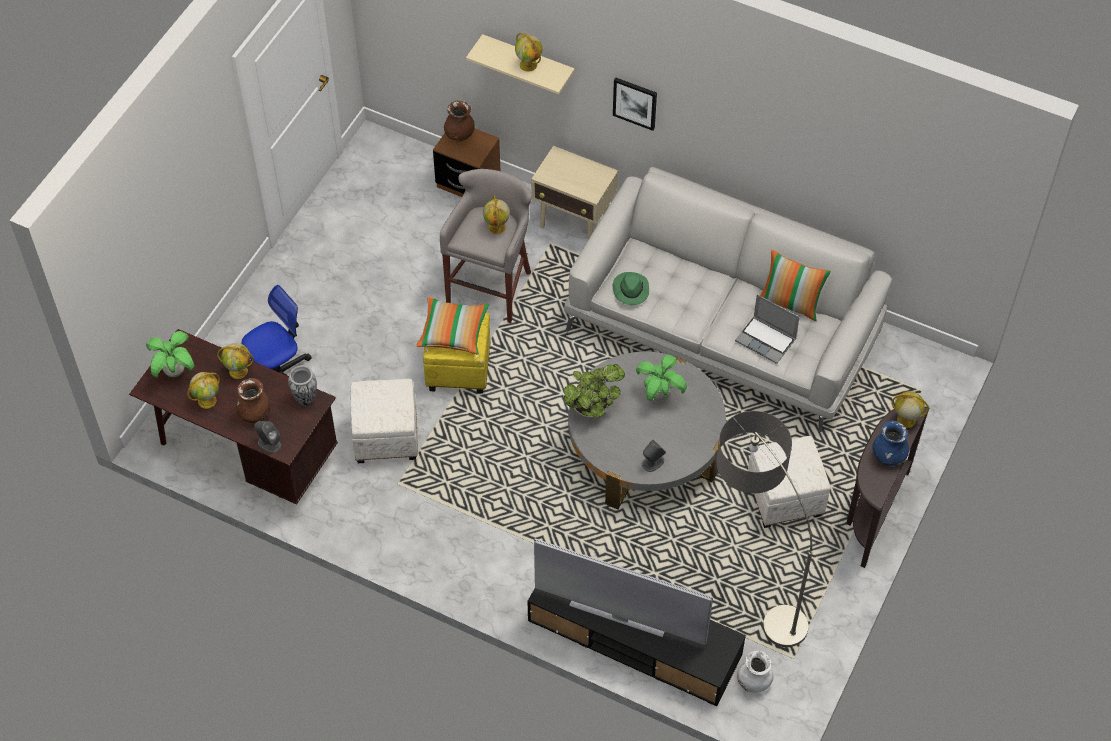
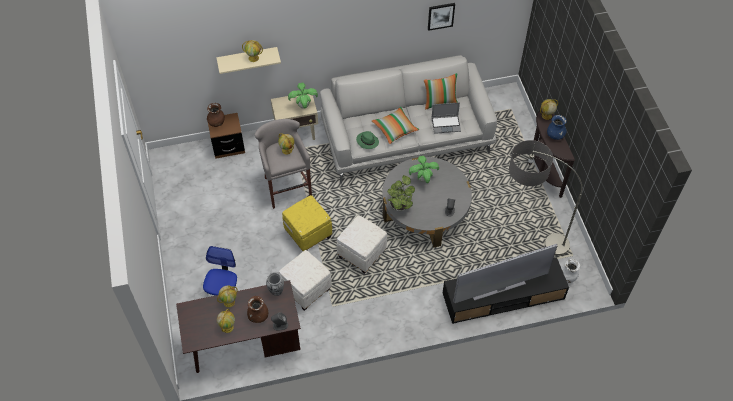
camera: 40 degrees left, 0 degrees up
(174, 372) = (196, 325): potted plant -> potted plant (303, 106)
(453, 332) = (304, 214): pillow -> pillow (395, 129)
(635, 103) = (316, 47): picture -> picture (440, 16)
(785, 498) = (503, 191): white ottoman -> white ottoman (361, 253)

